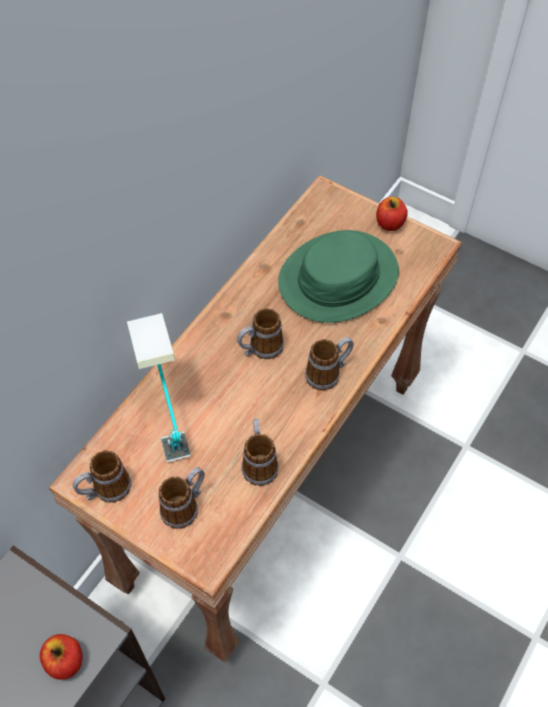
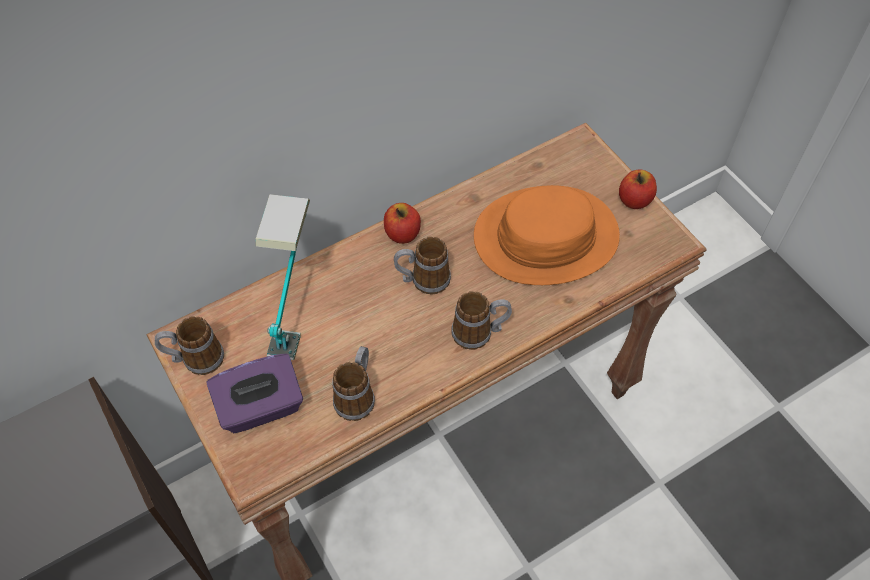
camera: 25 degrees right, 0 degrees up
(65, 661) = (78, 509): apple -> apple (402, 233)
(185, 506) = (261, 407): mug -> purple tissue box
(338, 278) = (546, 237): green hat -> orange hat

